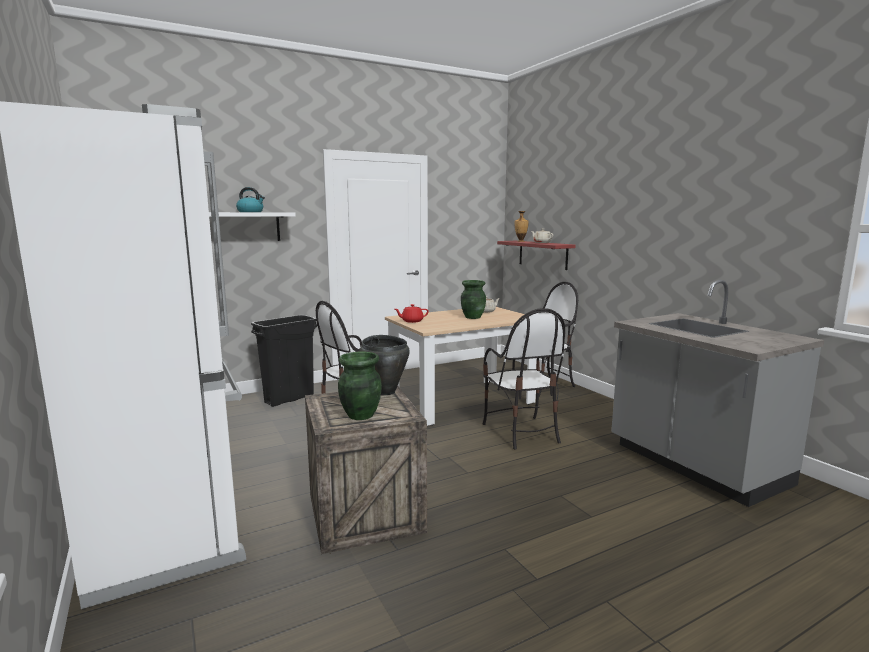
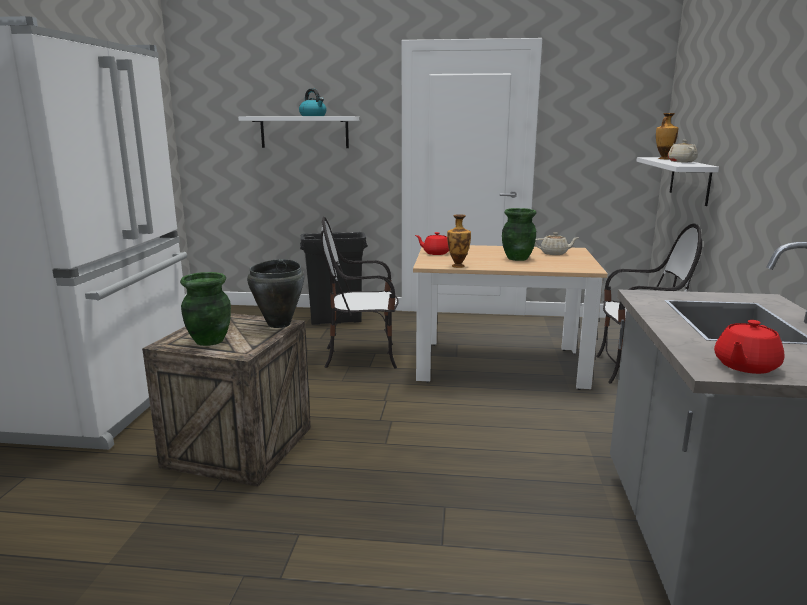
camera: 35 degrees right, 5 degrees up
(449, 327) = (458, 266): none -> vase
(521, 432) = (515, 419): chair -> none
(542, 254) = (689, 180): red shelf -> white shelf
(755, 344) = (745, 366): none -> red teapot

